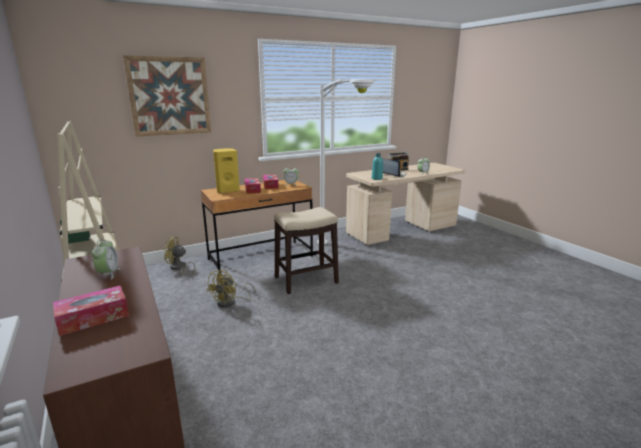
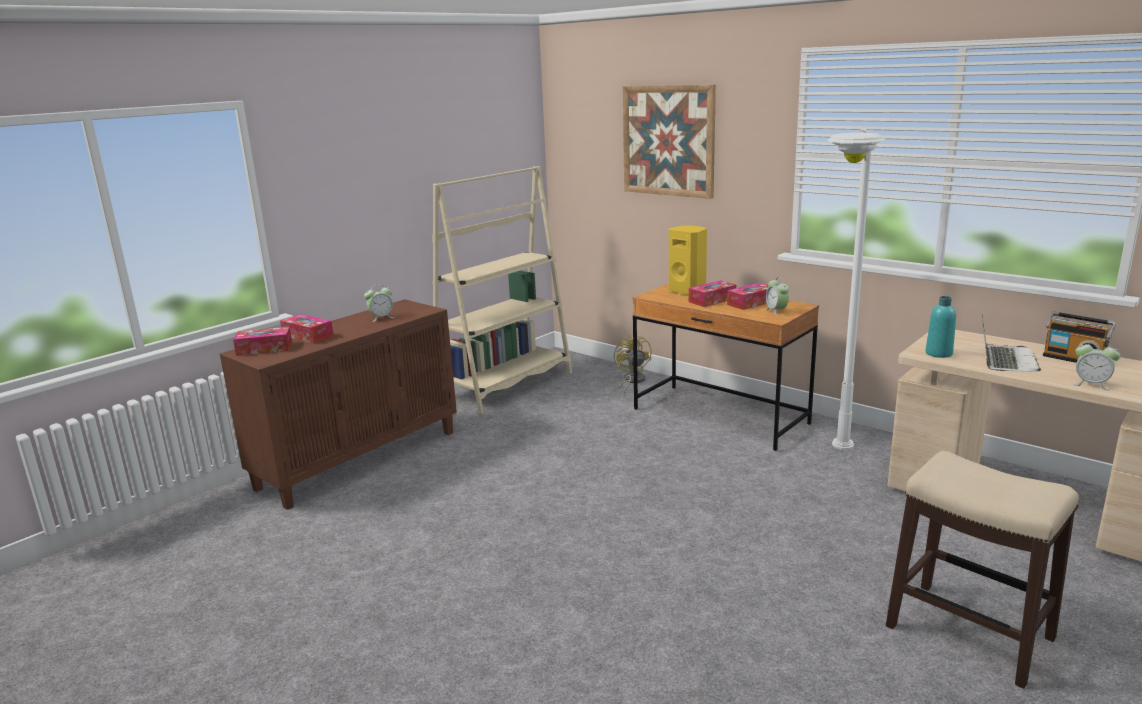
camera: 70 degrees right, 0 degrees up
(92, 351) = (264, 349): none -> tissue box
(230, 302) = (579, 435): yellow fan -> none
(305, 280) = (687, 466): stool -> stool (967, 631)

